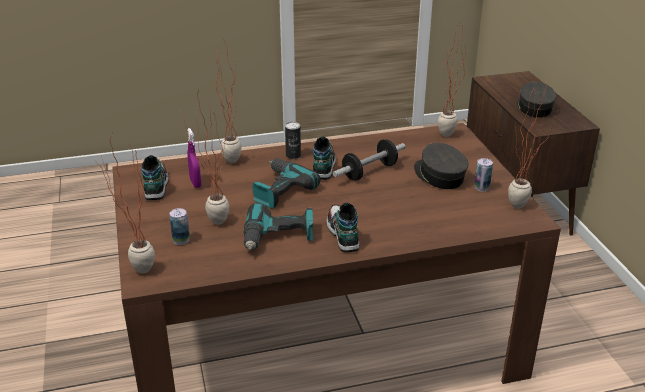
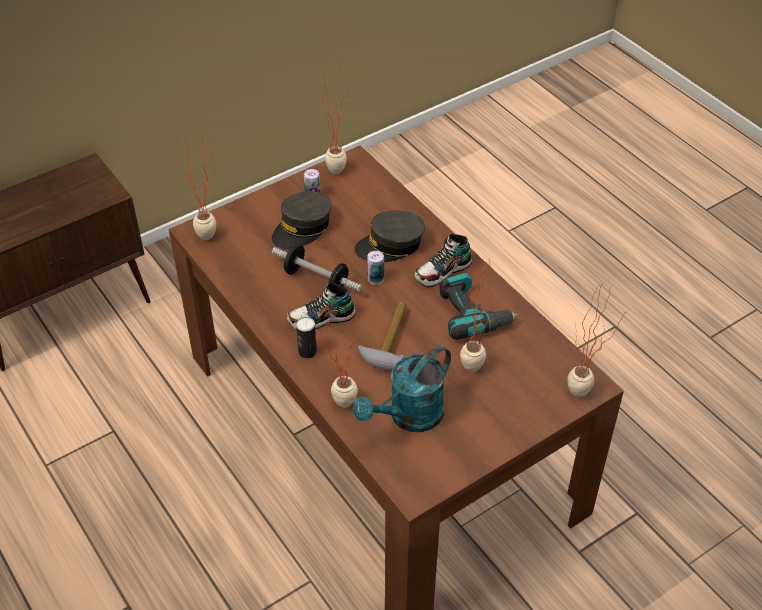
camera: 110 degrees left, 15 degrees up
(155, 186) = (432, 453): shoe -> none
(181, 240) = (517, 385): can -> can (375, 279)
(195, 183) = (409, 417): purple spray bottle -> turquoise watering can
(279, 190) = (388, 340): power drill -> hammer
(534, 108) = (52, 204): grey cap -> grey cap (390, 245)

